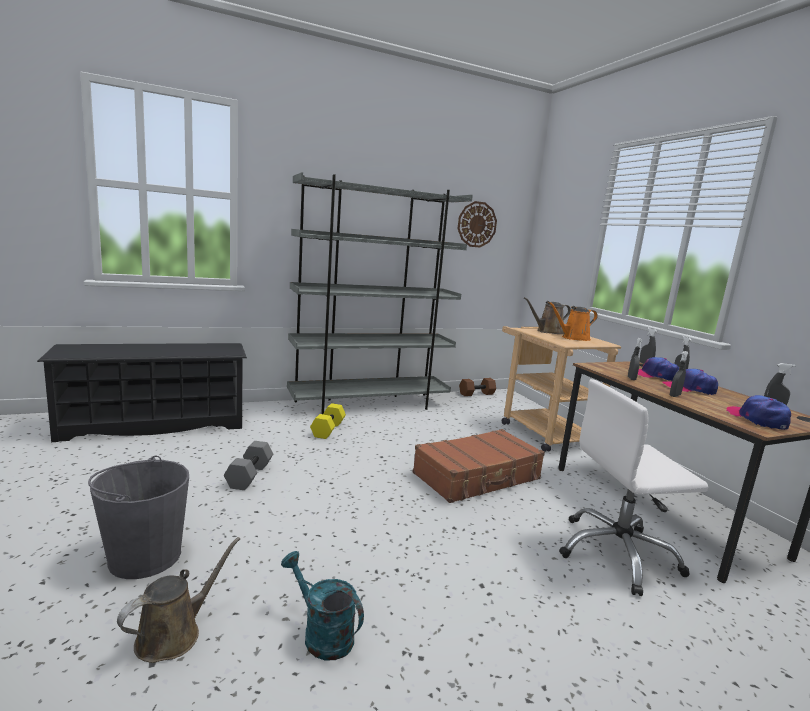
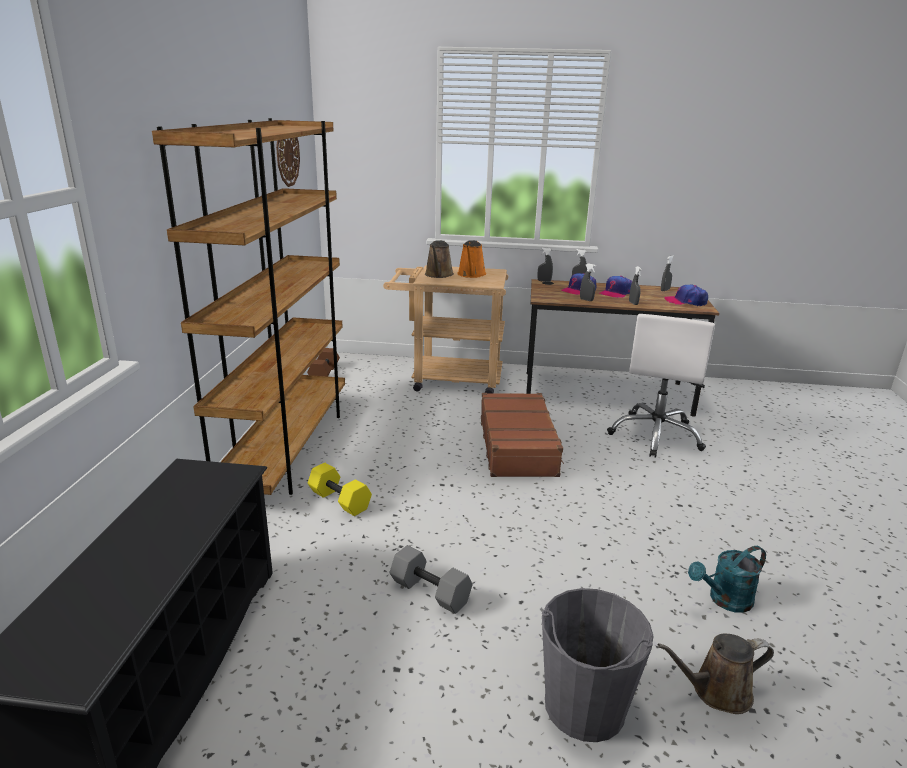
camera: 60 degrees left, 10 degrees up
(174, 634) = (716, 691): brown watering can -> brown watering can turned 75 degrees counterclockwise
(370, 405) = (287, 448): grey bookcase -> brown bookcase

